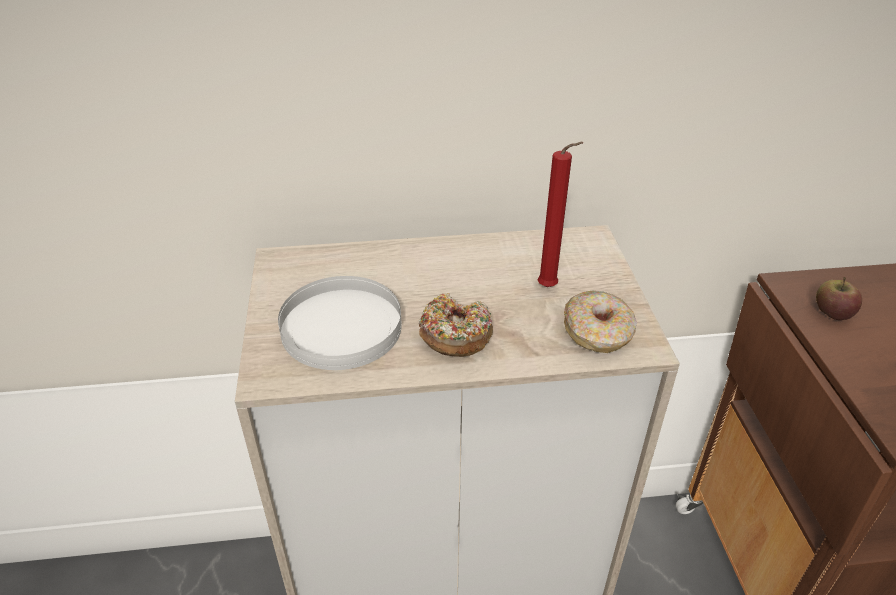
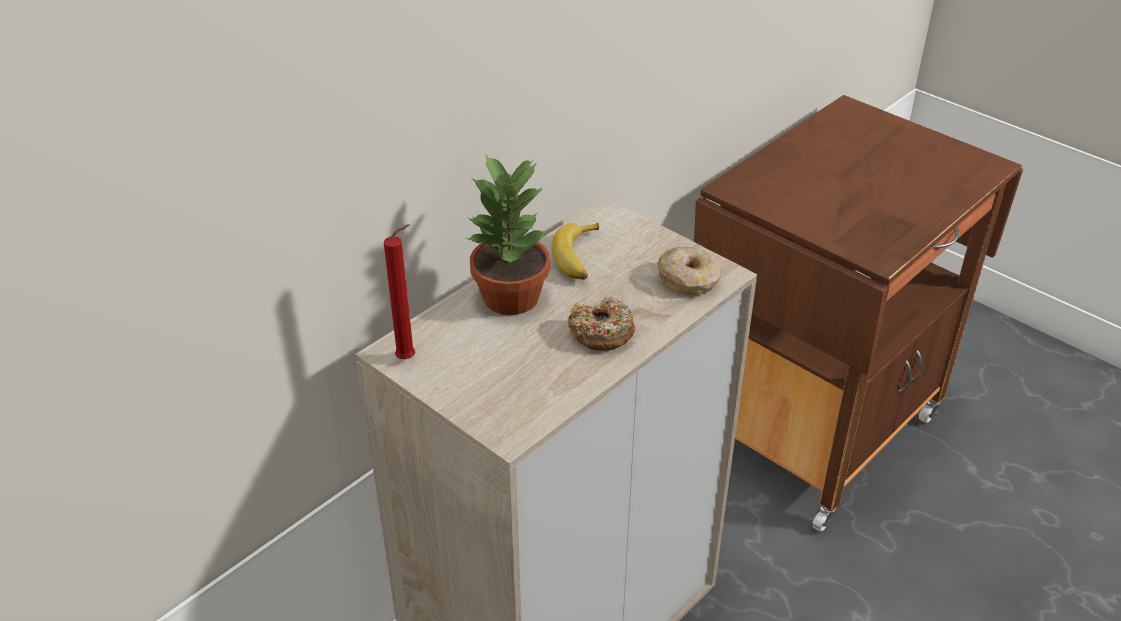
camera: 40 degrees left, 0 degrees up
(340, 327) = (513, 372): white plate -> none
(420, 266) = (511, 298): none -> potted plant
(517, 262) = (578, 258): none -> banana
(550, 288) = (623, 266): red candle -> red candle (409, 358)
(832, 313) = (772, 196): apple -> none

